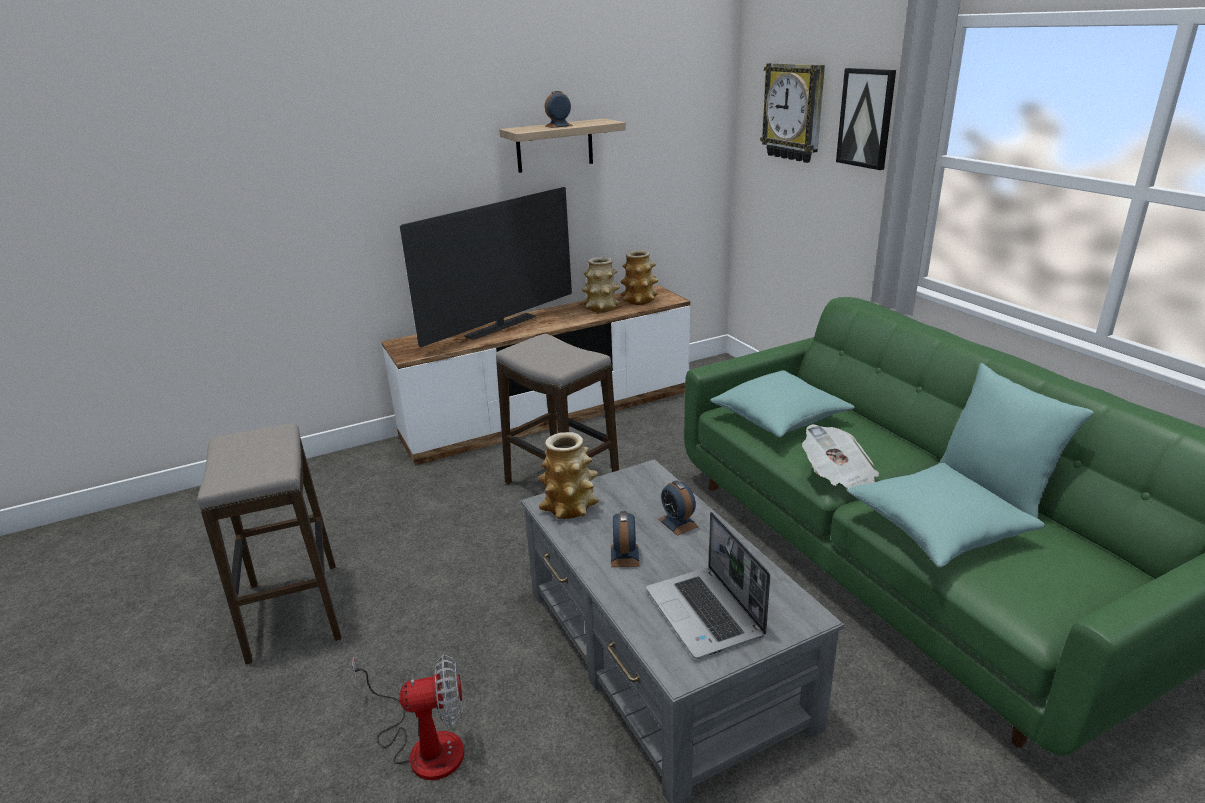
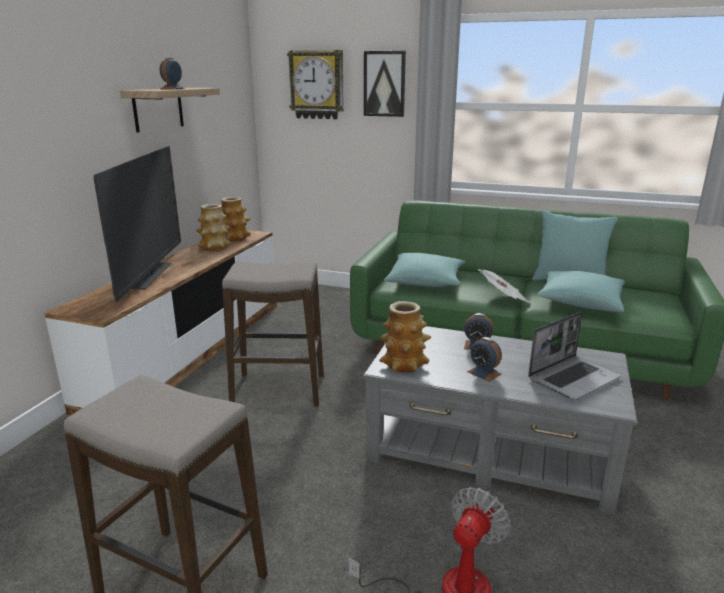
camera: 45 degrees left, 5 degrees down
(706, 614) = (573, 378): laptop -> laptop turned 60 degrees counterclockwise

